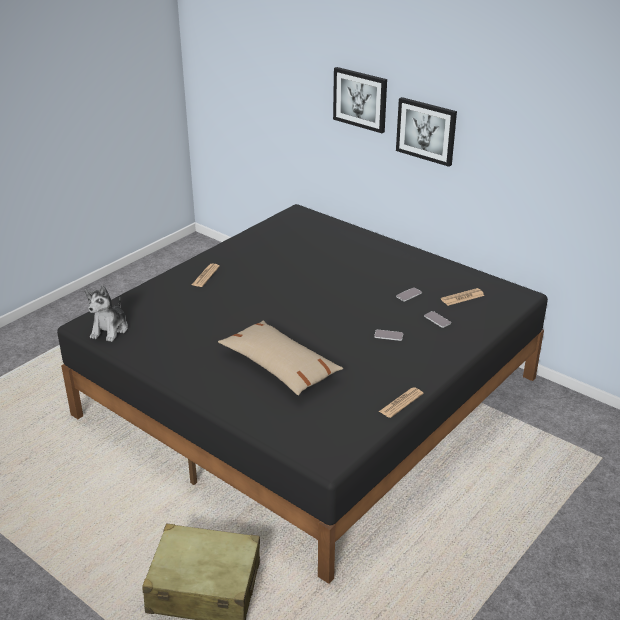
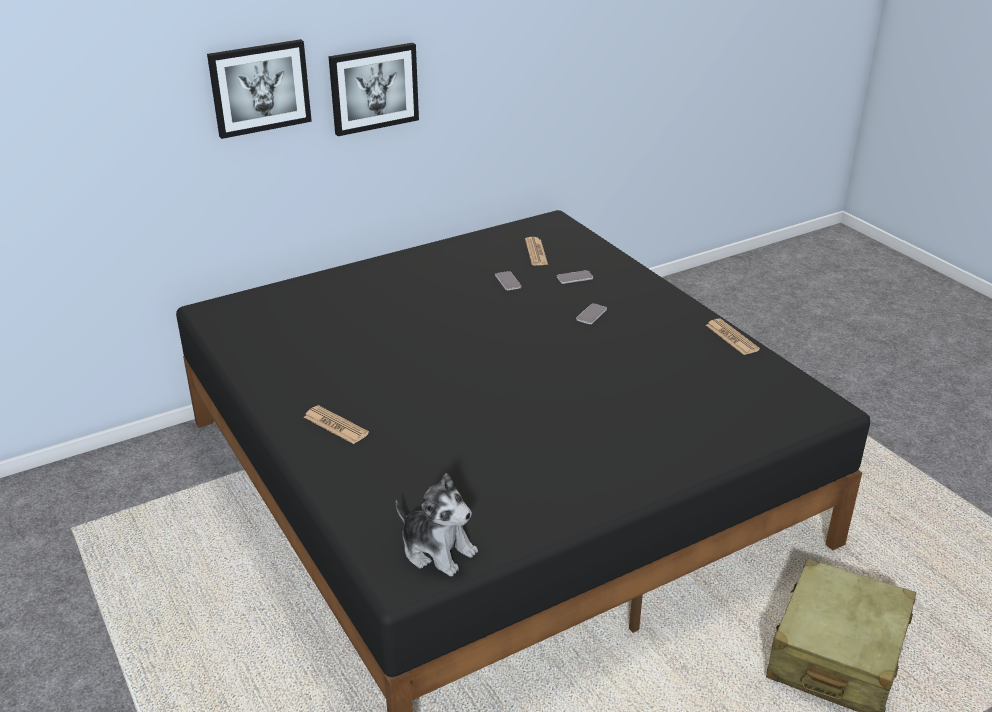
camera: 70 degrees left, 0 degrees up
(279, 366) = (622, 404): beige pillow -> none

